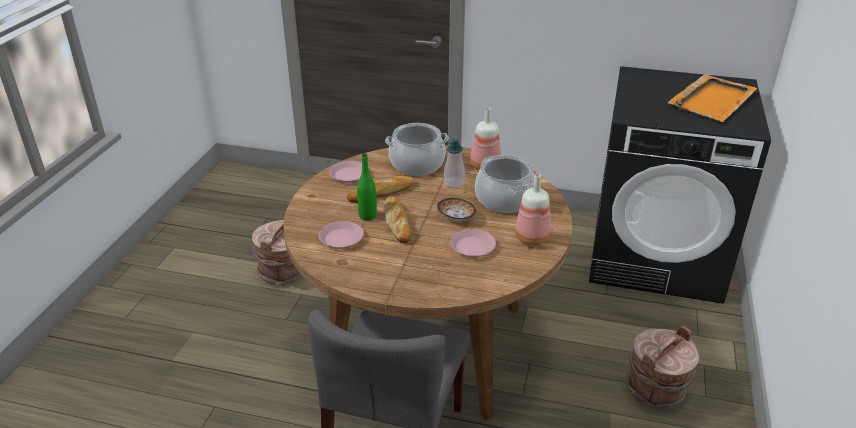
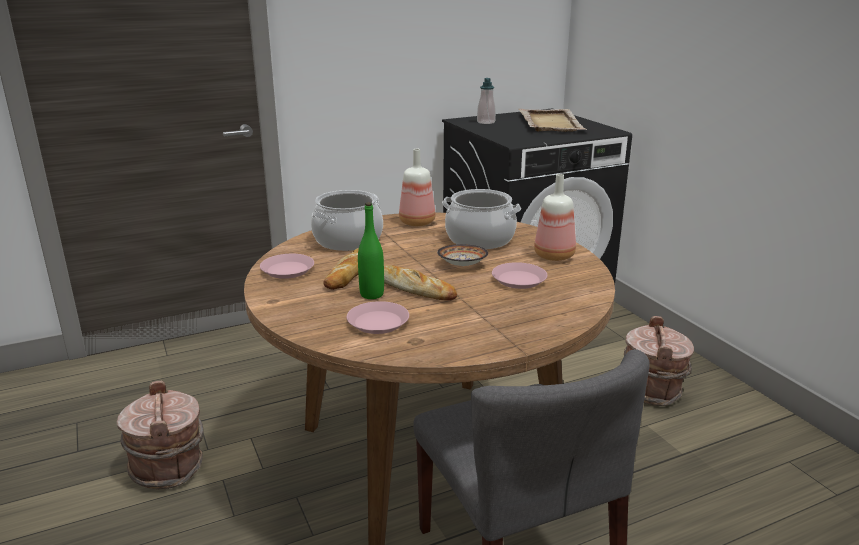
camera: 40 degrees left, 10 degrees down
(454, 183) = (411, 242): soap dispenser -> soap dispenser (486, 122)
(712, 100) = (550, 123): orange tray -> beige tray

